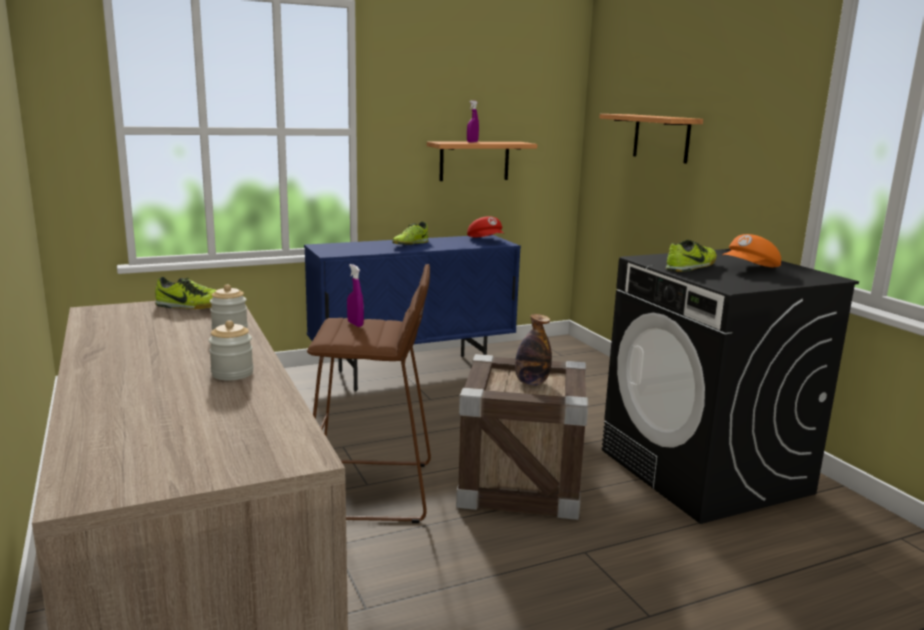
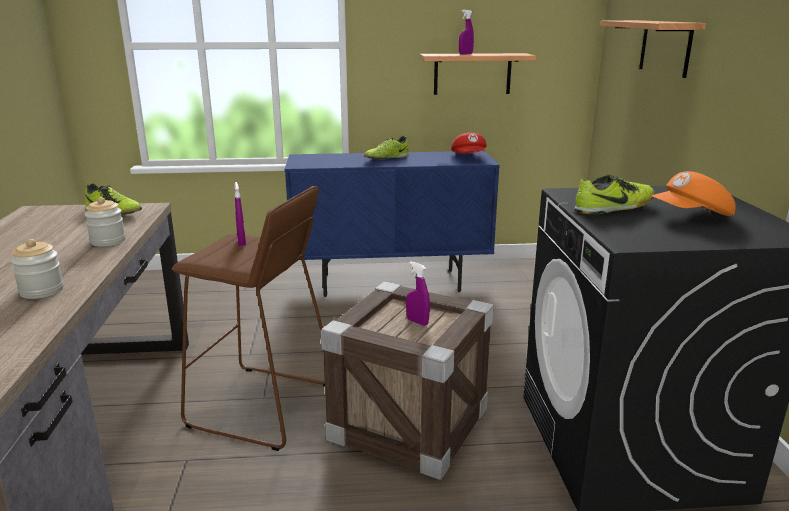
camera: 20 degrees right, 5 degrees up
(531, 383) = (417, 322): bottle -> purple spray bottle

